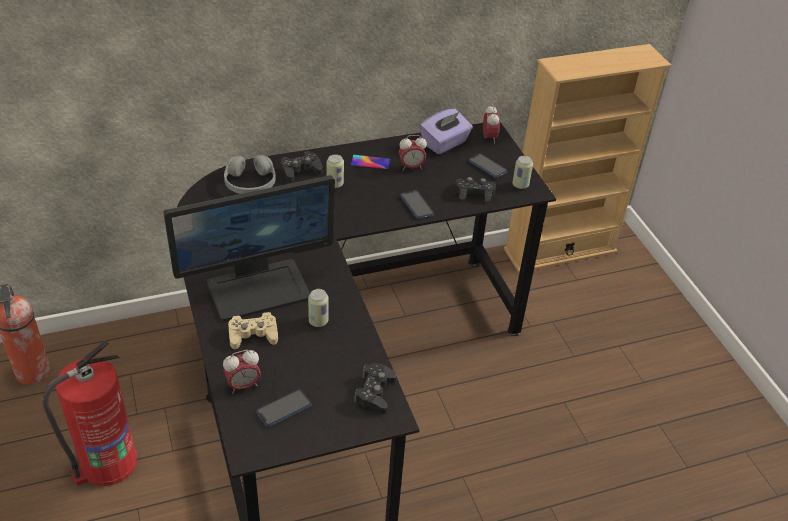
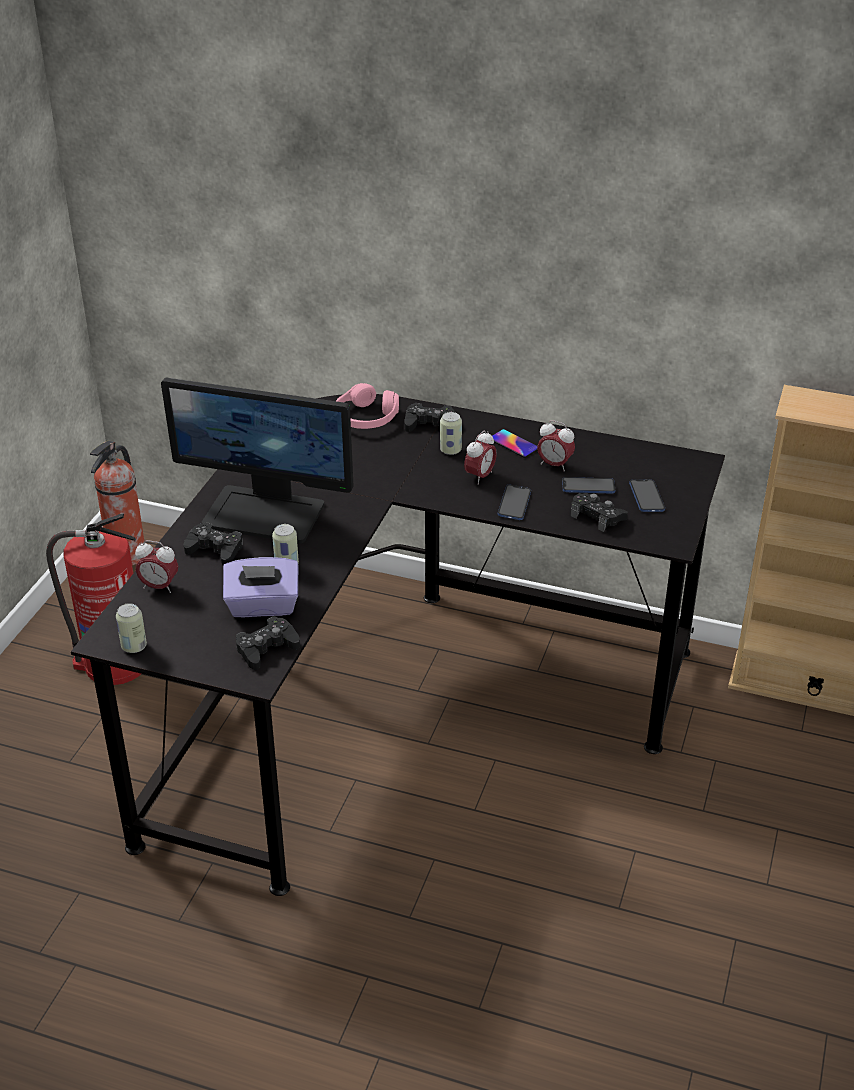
camera: 40 degrees right, 5 degrees down
(250, 183) = (365, 418): grey headphones -> pink headphones
(253, 335) = (215, 550): beige game controller -> black game controller
(284, 409) = (171, 622): phone -> phone (588, 487)
(444, 143) = (624, 455): purple tissue box -> purple tissue box (263, 606)
(489, 138) = (686, 469): alarm clock -> alarm clock (480, 476)
(520, 185) = (663, 530): can -> can (134, 646)

